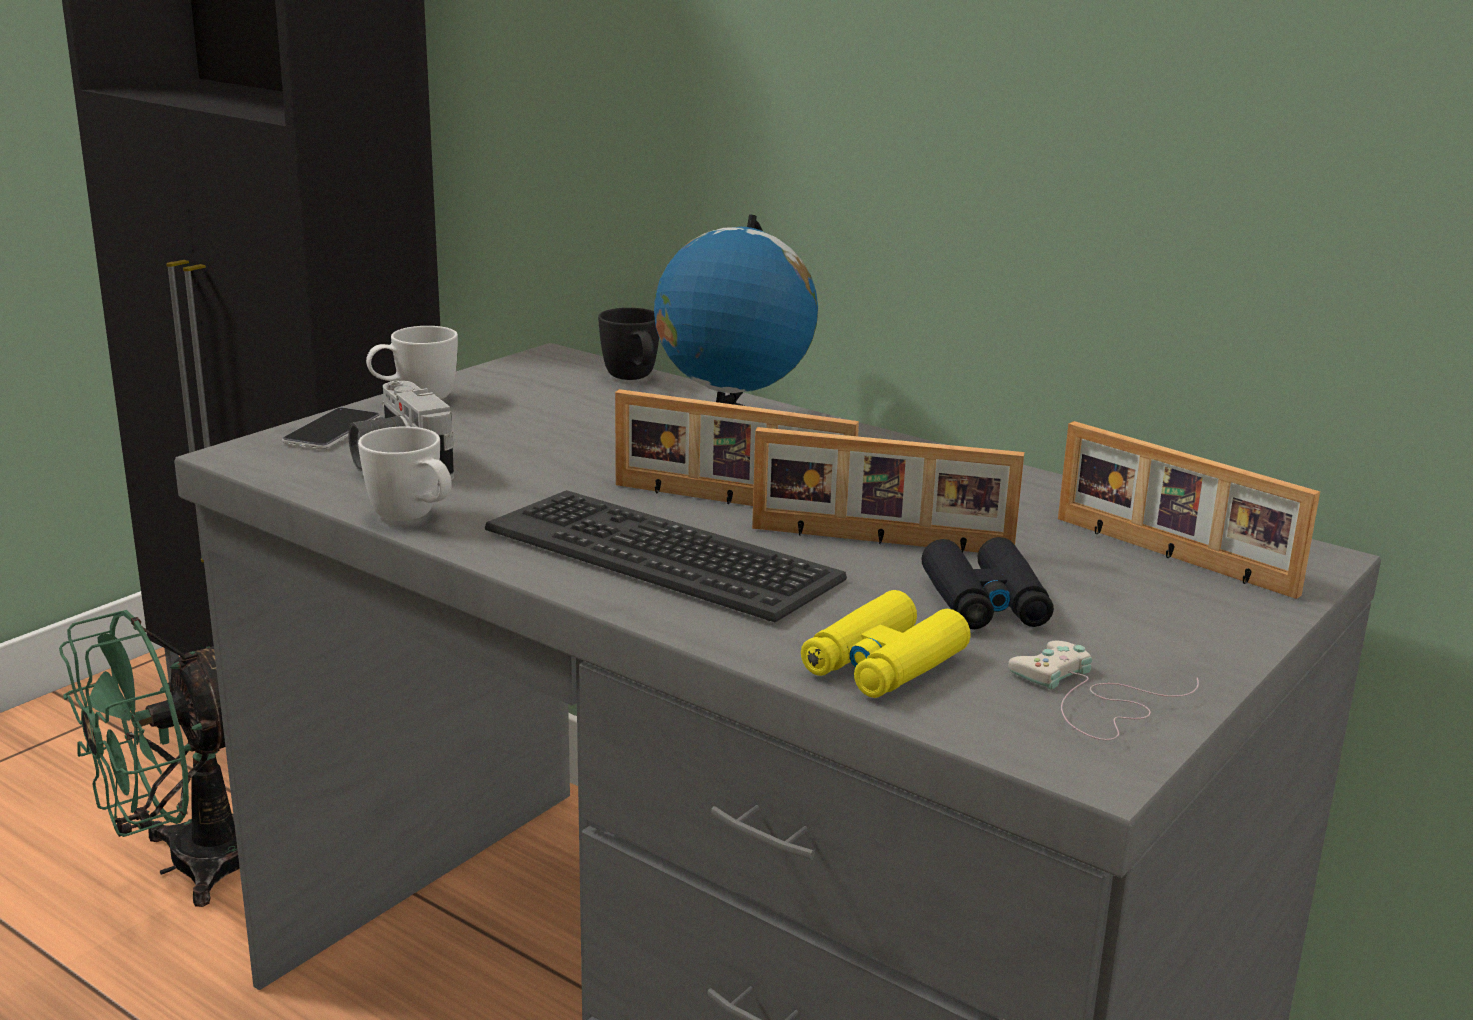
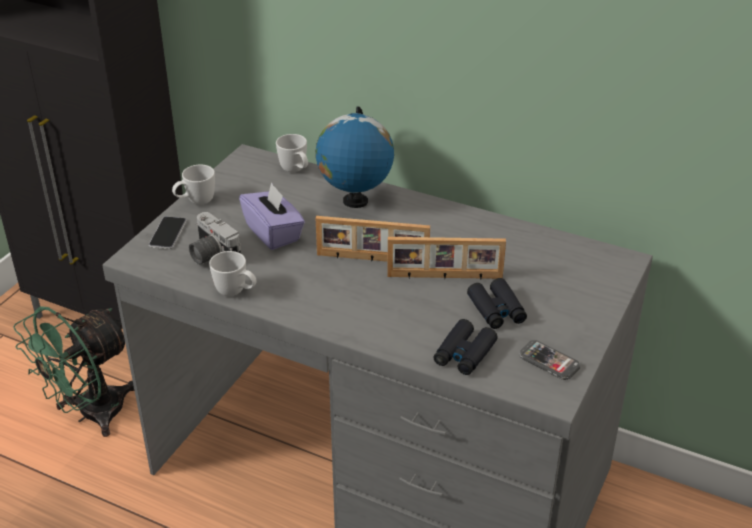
camera: 10 degrees left, 15 degrees up
(543, 449) = (273, 233): none -> purple tissue box
(634, 379) = (296, 171): black mug -> white mug
(663, 555) = (355, 300): keyboard -> none
(883, 664) = (464, 354): yellow binoculars -> black binoculars
(1093, 700) = (549, 361): white game controller -> phone
(1171, 556) = (567, 269): picture frame -> none

